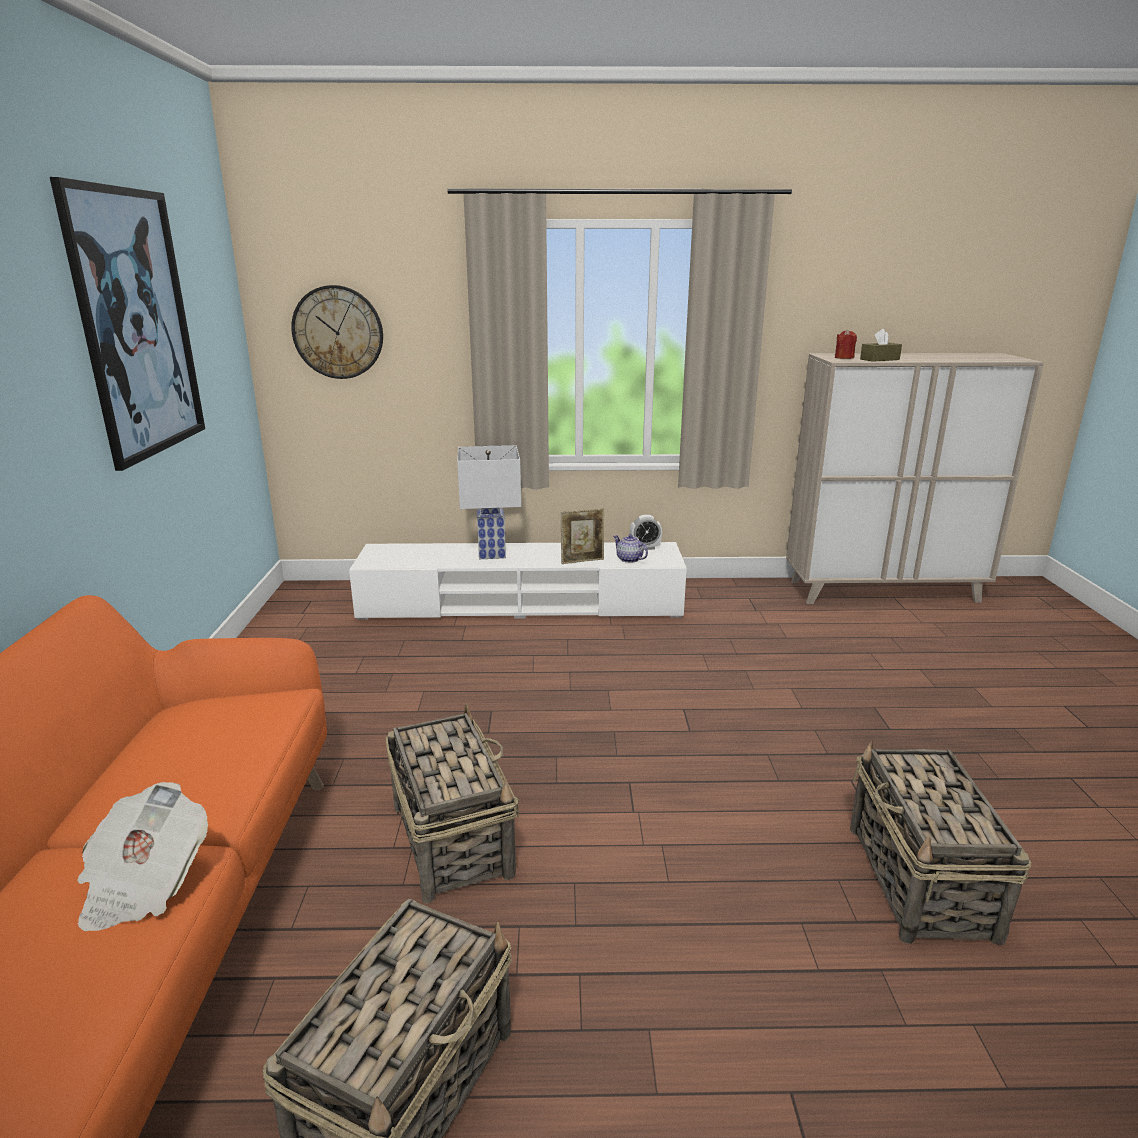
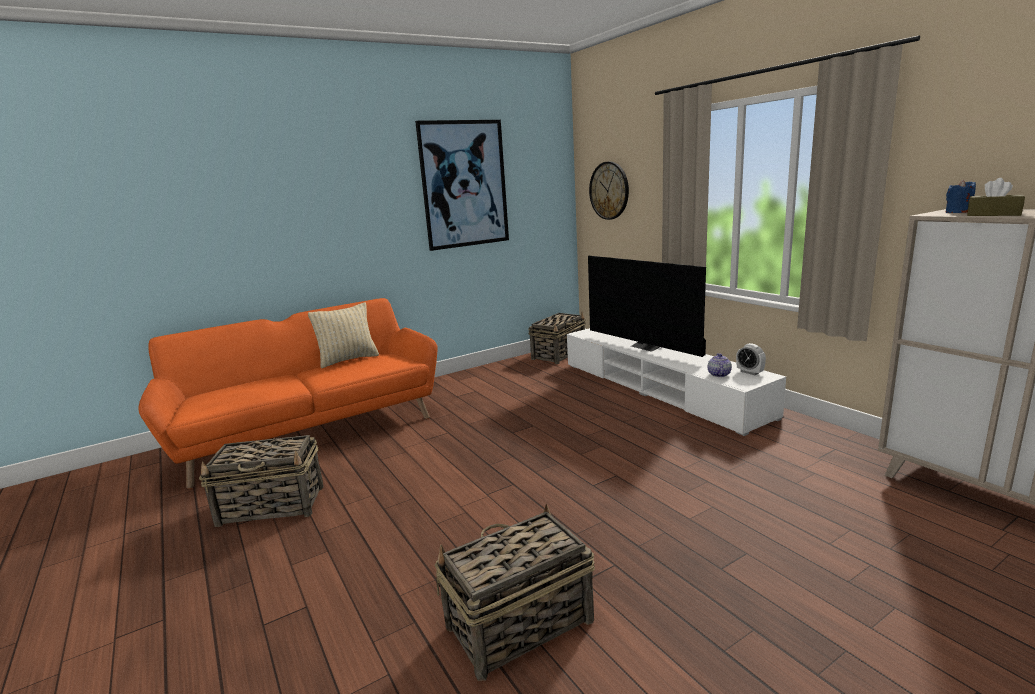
camera: 60 degrees right, 5 degrees down
(131, 754) = (348, 360): none -> beige pillow
(144, 883) = (277, 388): newspaper -> none
(451, 838) = (419, 457): basket -> basket (559, 354)
(492, 554) = (647, 346): white table lamp -> television
(582, 561) = (686, 365): picture frame -> none
(844, 357) = (958, 212): red candle -> blue candle

